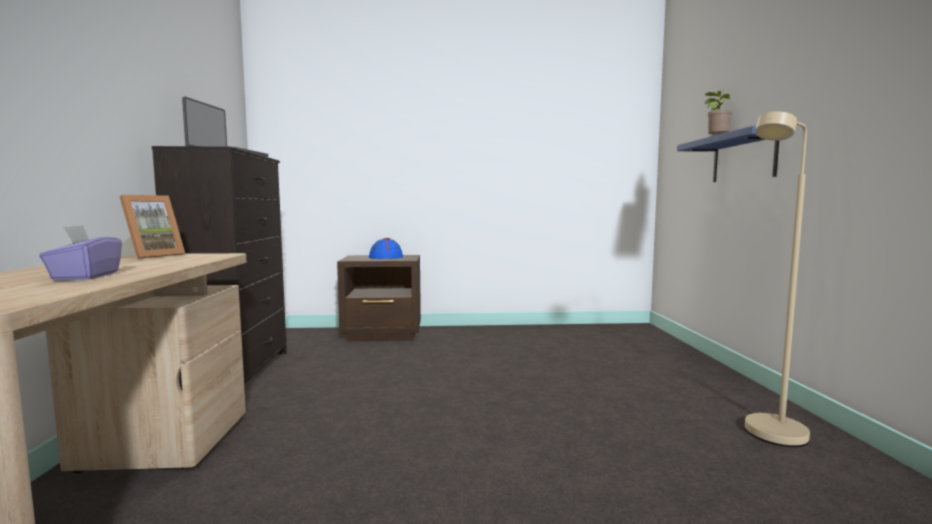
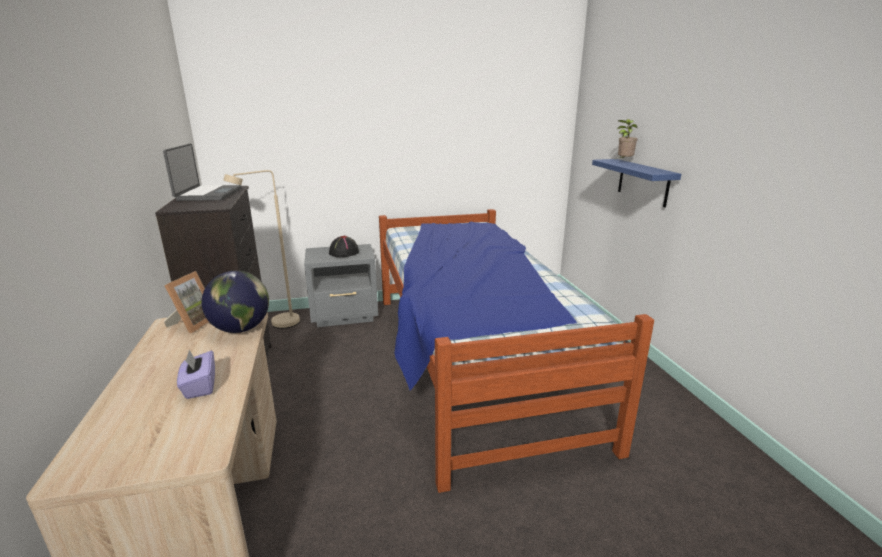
camera: 10 degrees left, 15 degrees up
(198, 258) = (241, 329): none -> globe
(383, 334) = (345, 316): brown nightstand -> grey nightstand
(385, 257) = (343, 253): blue hat -> black hat
(519, 377) = (471, 359): none -> bed
(769, 438) = (644, 403): beige floor lamp -> beige floor lamp (278, 325)

